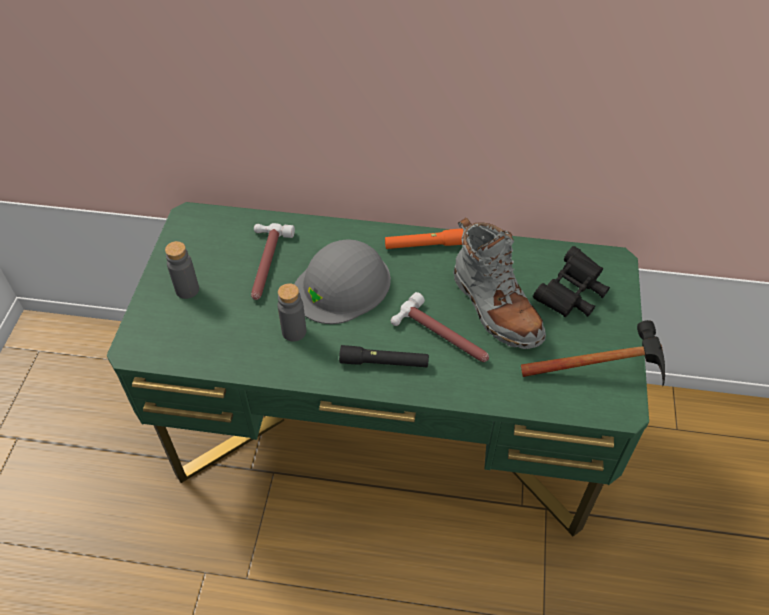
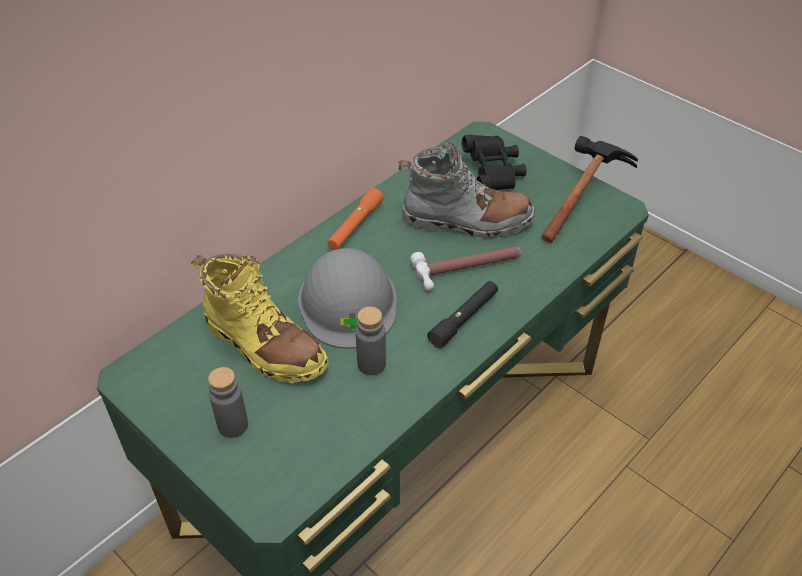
camera: 55 degrees left, 5 degrees down
(265, 265) = (264, 346): hammer -> yellow boot

